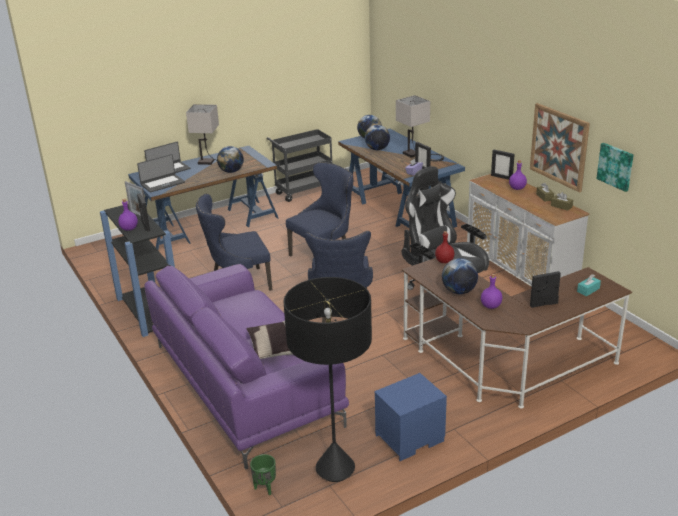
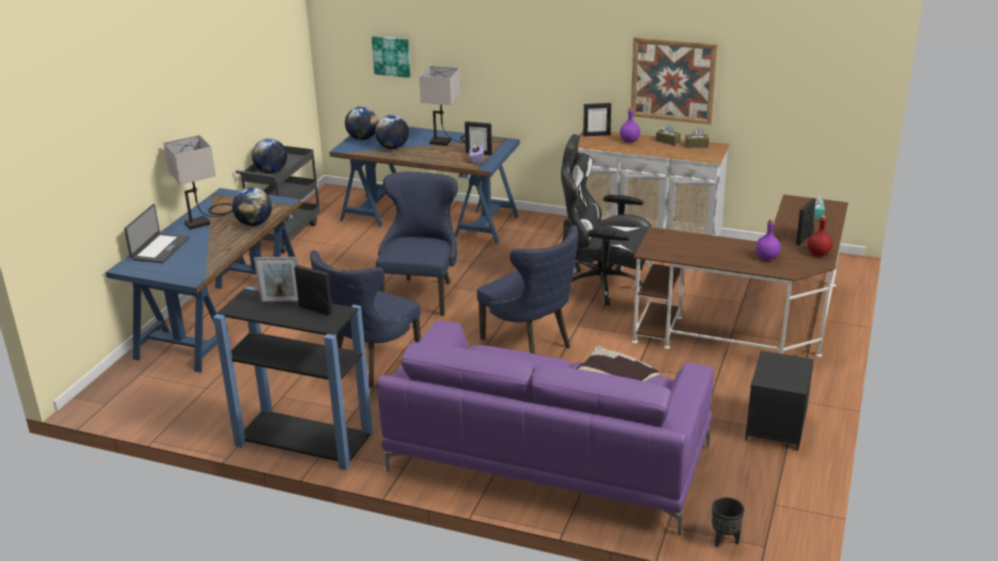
camera: 40 degrees left, 0 degrees up
(129, 228) = (299, 320): purple bottle -> none
(162, 183) = (182, 267): laptop -> none
(265, 488) = (724, 540): green planter -> black planter
(335, 471) = (759, 489): black floor lamp -> none
(409, 439) = (776, 428): blue nightstand -> black nightstand
(444, 261) = (659, 234): red bottle -> red bottle (818, 253)
(459, 291) = (719, 255): globe -> globe (271, 171)
(616, 166) = (759, 83): picture -> picture (392, 56)

